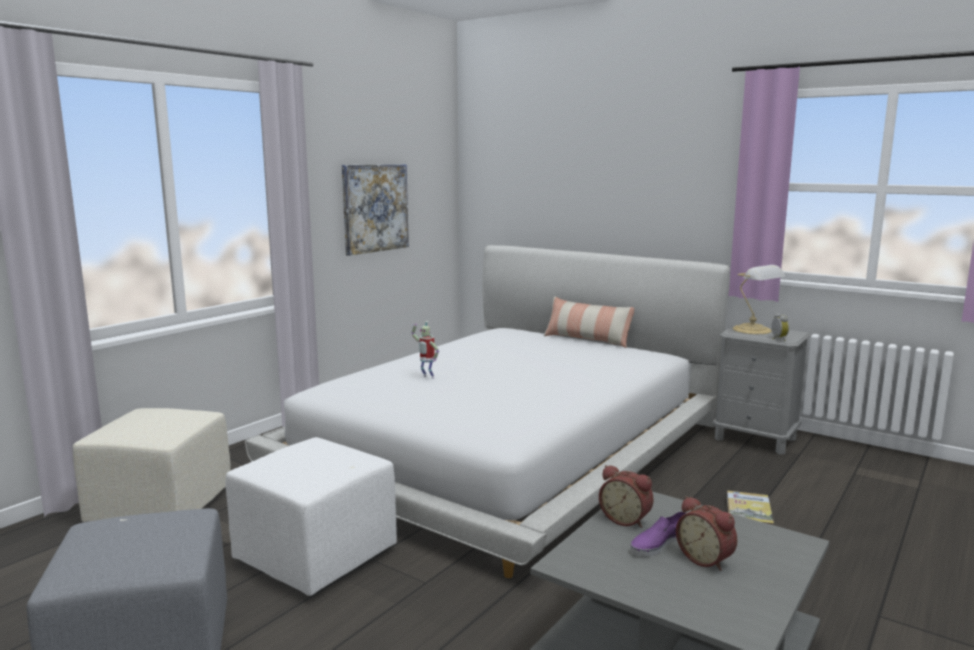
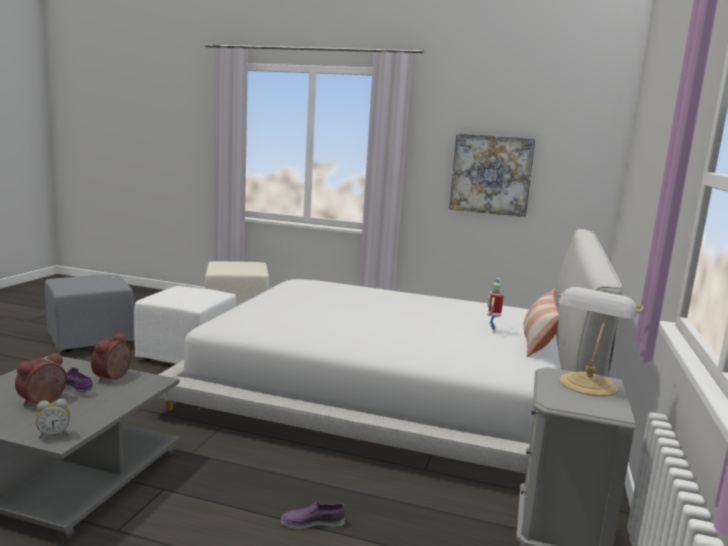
camera: 70 degrees right, 0 degrees up
(427, 377) = (338, 296): toy robot -> toy robot (492, 330)
(748, 513) = (312, 522): book -> purple shoe
(777, 339) = (549, 396): alarm clock -> alarm clock (54, 434)

